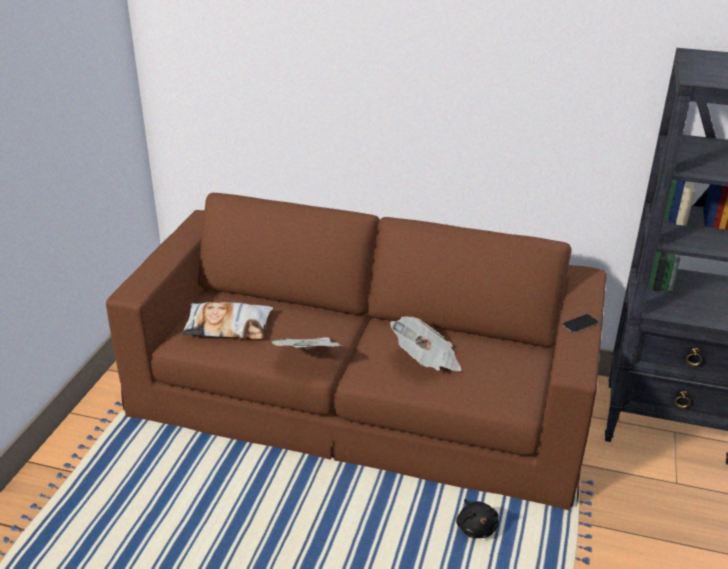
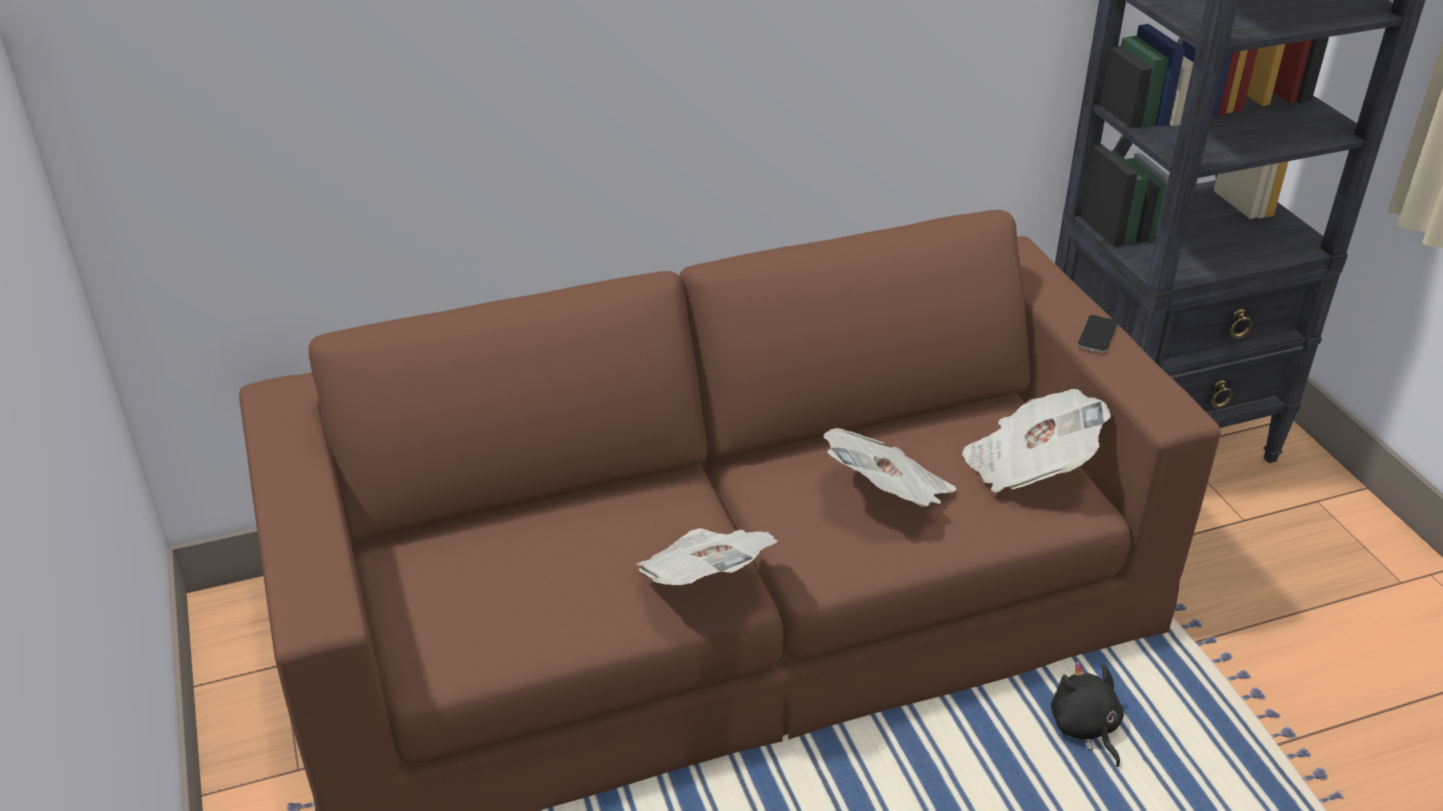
camera: 35 degrees left, 5 degrees up
(228, 326) = (499, 591): pillow -> none
(476, 527) = (1085, 728): black plush toy -> black plush toy turned 150 degrees counterclockwise
(509, 378) = (1028, 467): none -> newspaper

